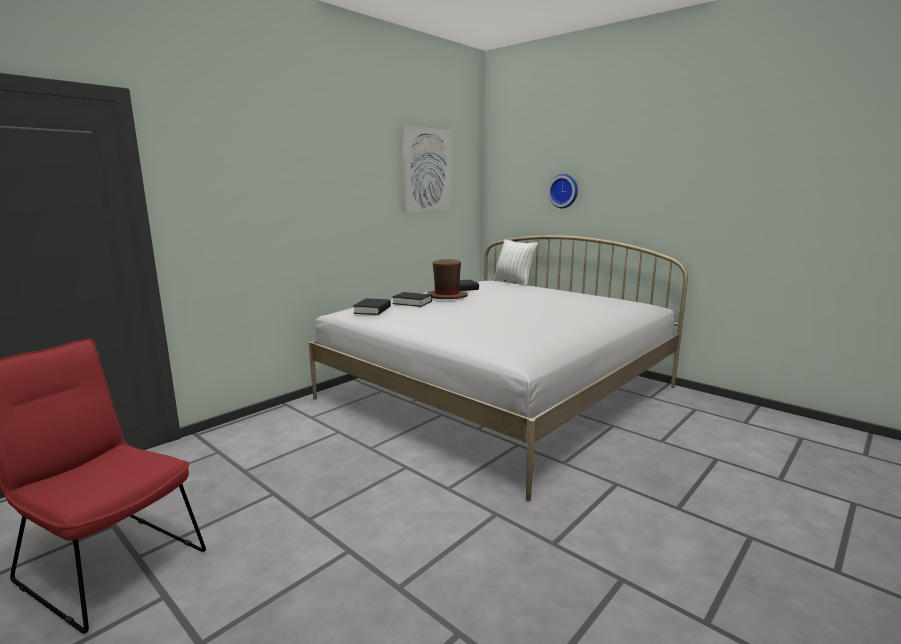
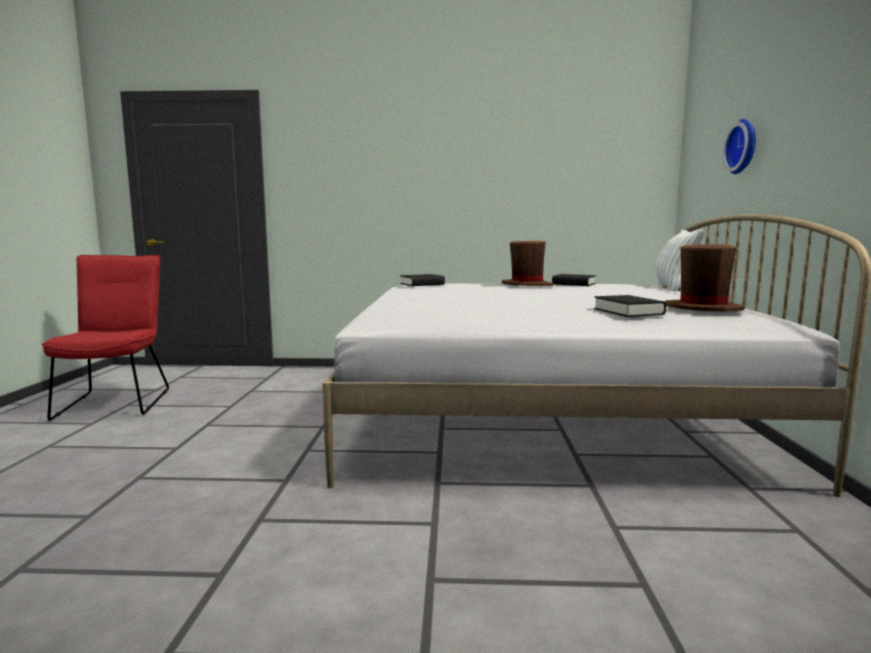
camera: 50 degrees right, 5 degrees down
(412, 302) = (475, 284): black book -> black book (628, 312)
(427, 170) = (570, 141): picture -> none
(611, 303) = (703, 309): none -> brown hat

